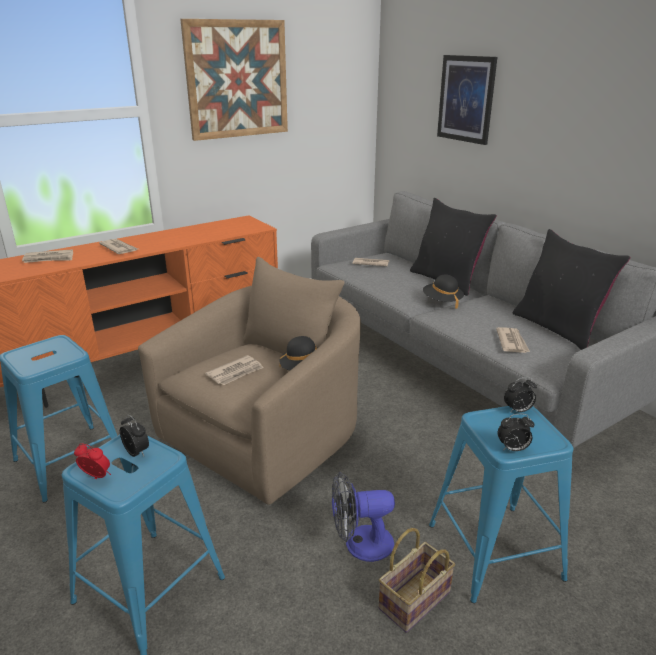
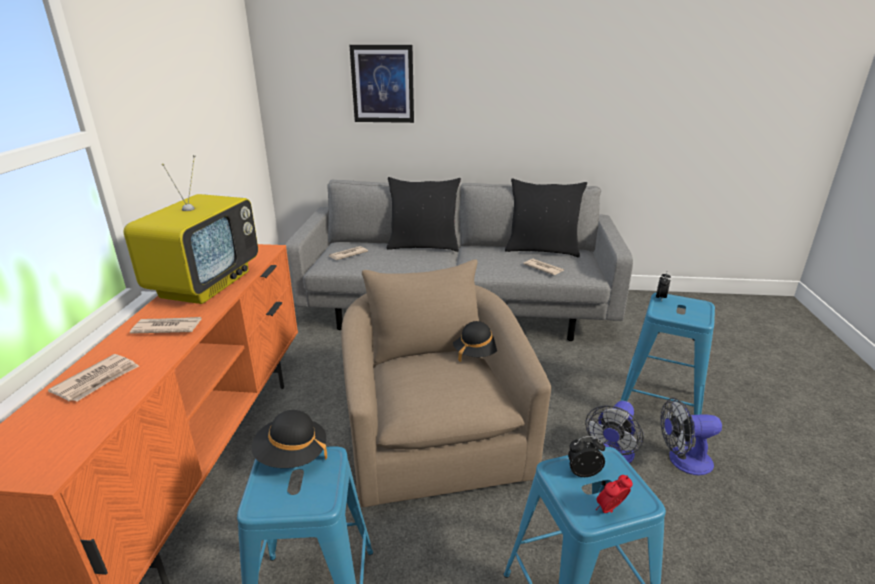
camera: 50 degrees left, 0 degrees up
(184, 234) = (205, 284): none -> television
(236, 372) = (444, 384): newspaper -> none
(237, 79) = (165, 83): picture -> none
(414, 602) = (683, 461): basket -> fan
(442, 301) = (453, 261): black hat -> black hat (291, 455)
(513, 449) = (702, 318): alarm clock -> none

